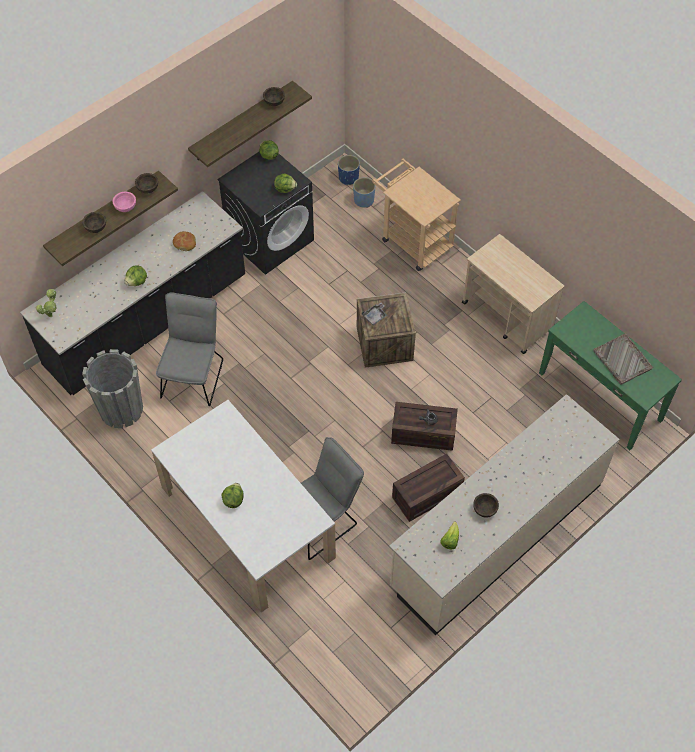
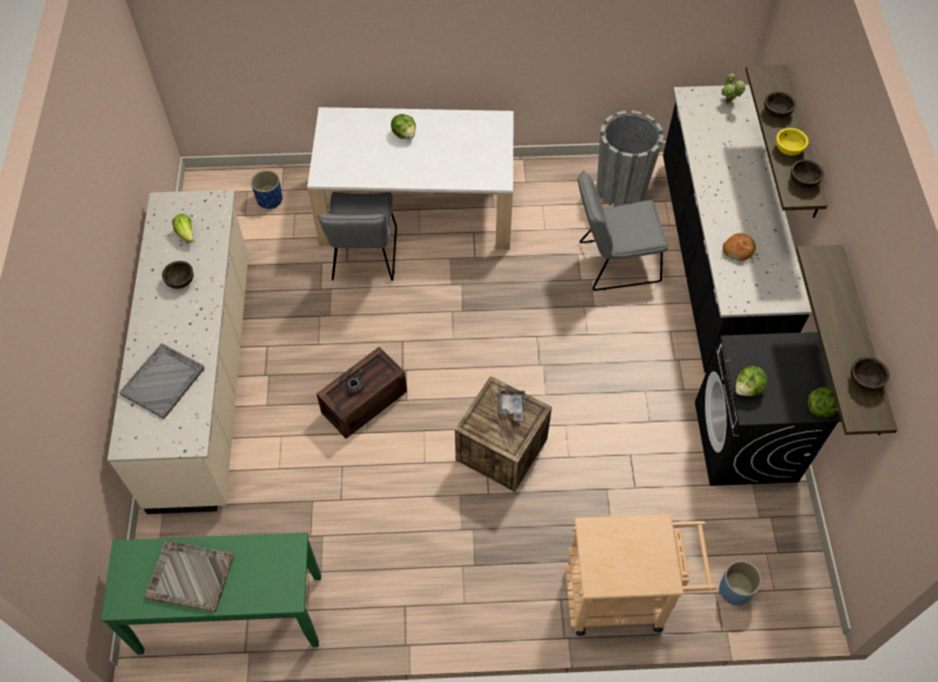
camera: 130 degrees right, 0 degrees up
(125, 207) = (788, 149): pink bowl -> yellow bowl
(137, 282) = (715, 183): lettuce -> none
(193, 374) = (613, 262): grey chair -> grey chair turned 120 degrees clockwise
(348, 178) = (789, 601): blue planter -> blue planter (269, 199)
(426, 496) = (300, 354): crate -> none
(507, 317) = (421, 608): beige cart -> none
(551, 455) = (163, 381): none -> grey tray

